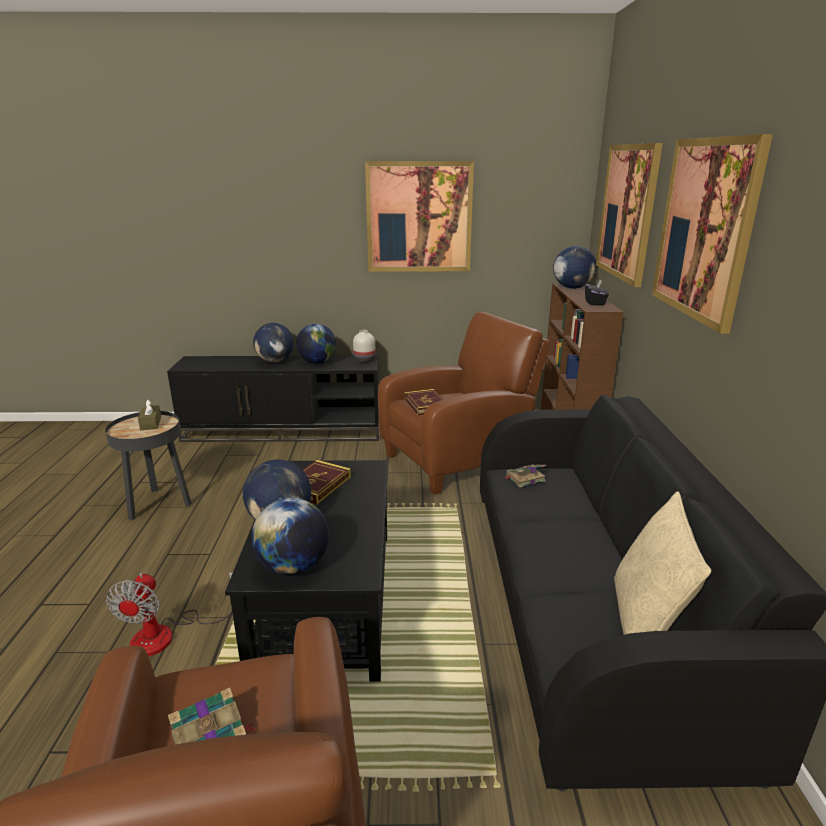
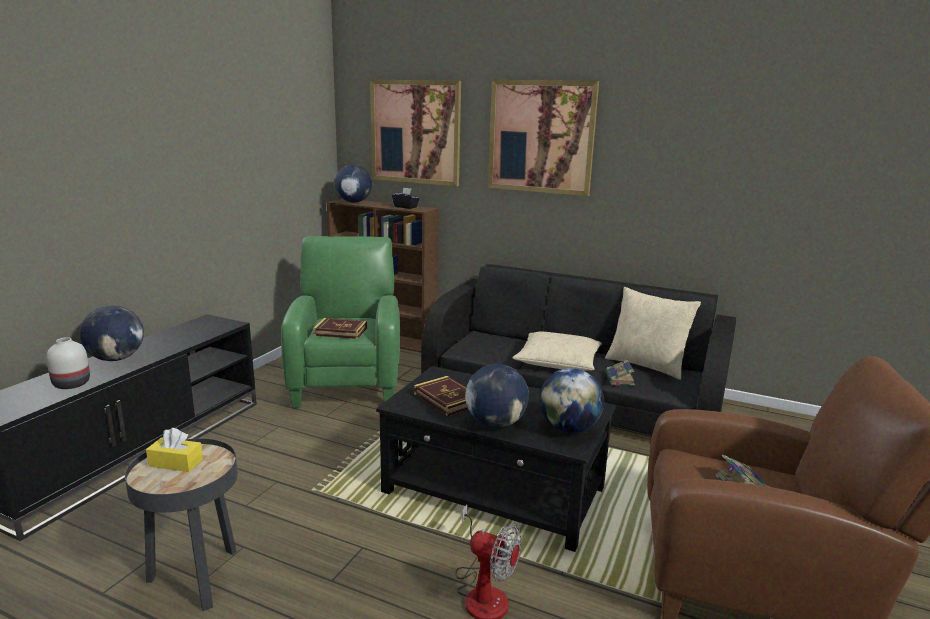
camera: 65 degrees left, 5 degrees down
(151, 423) = (176, 463): brown tissue box -> yellow tissue box
(317, 362) = (170, 340): globe -> none
(364, 360) = (210, 322): white vase -> white vase (71, 384)
(419, 217) = (222, 149): picture -> none
(459, 459) = (348, 380): brown armchair -> green armchair
(524, 478) = (471, 347): book -> book (619, 379)
(557, 542) = (558, 361): none -> beige pillow

